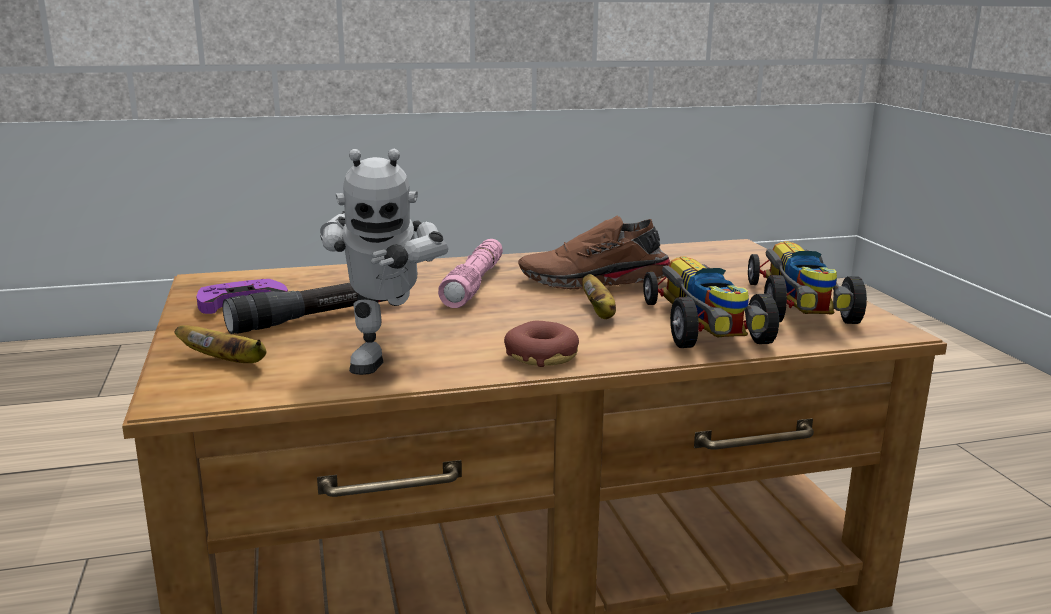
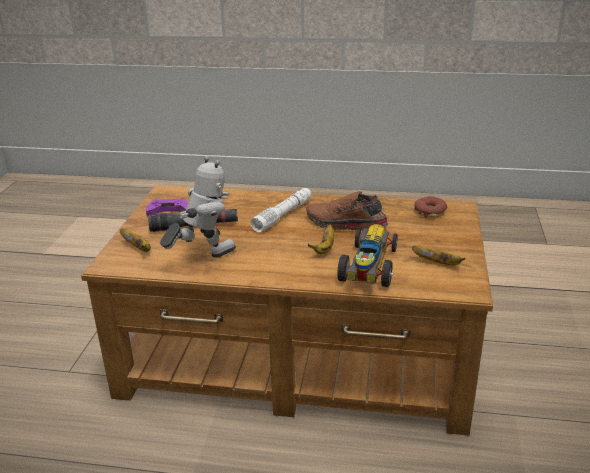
camera: 25 degrees right, 10 degrees up
(386, 354) = (203, 257): toy robot -> toy robot turned 150 degrees counterclockwise
(474, 284) = (283, 215): pink flashlight -> white flashlight
(541, 356) = (270, 272): donut -> donut (430, 212)
(799, 306) = (438, 263): toy car -> banana

